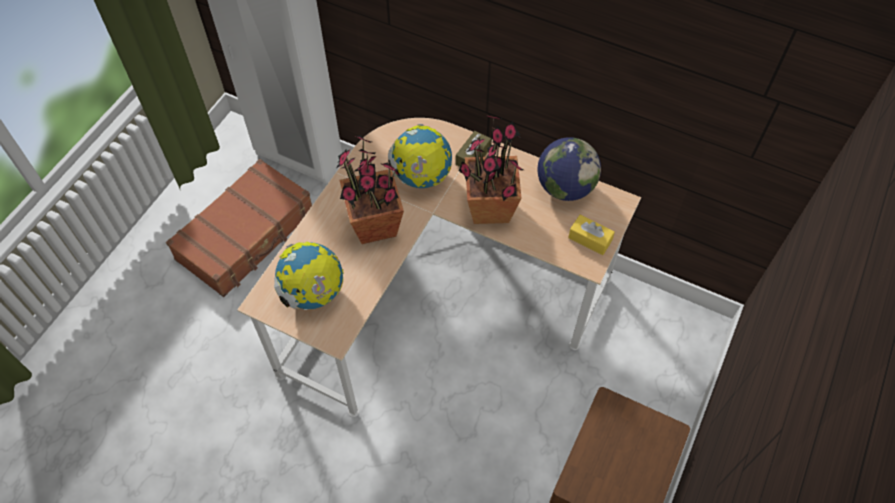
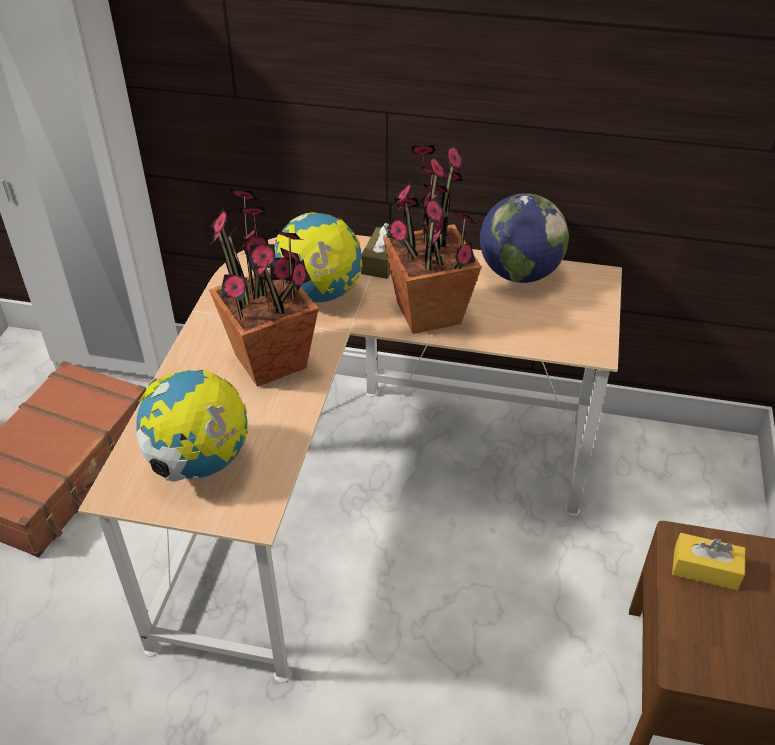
camera: 15 degrees left, 15 degrees down
(590, 239) = (579, 322): yellow tissue box -> yellow tissue box (705, 569)

